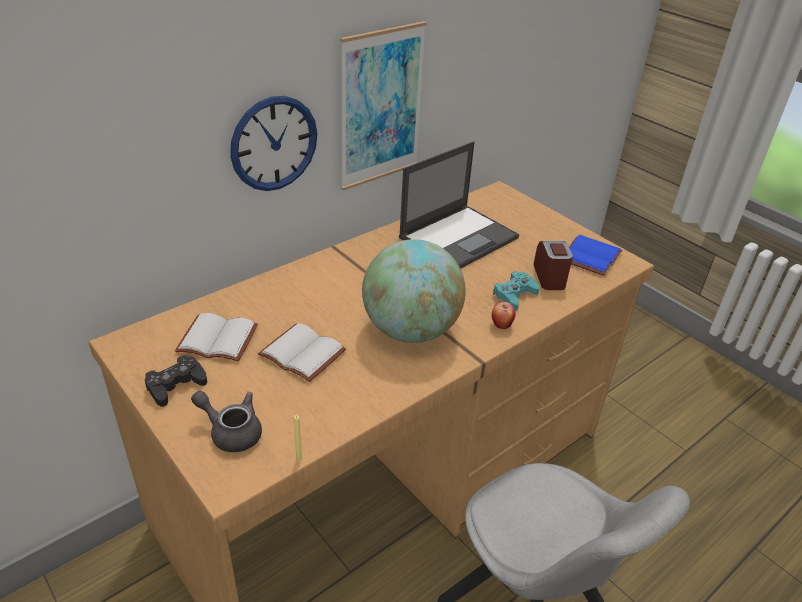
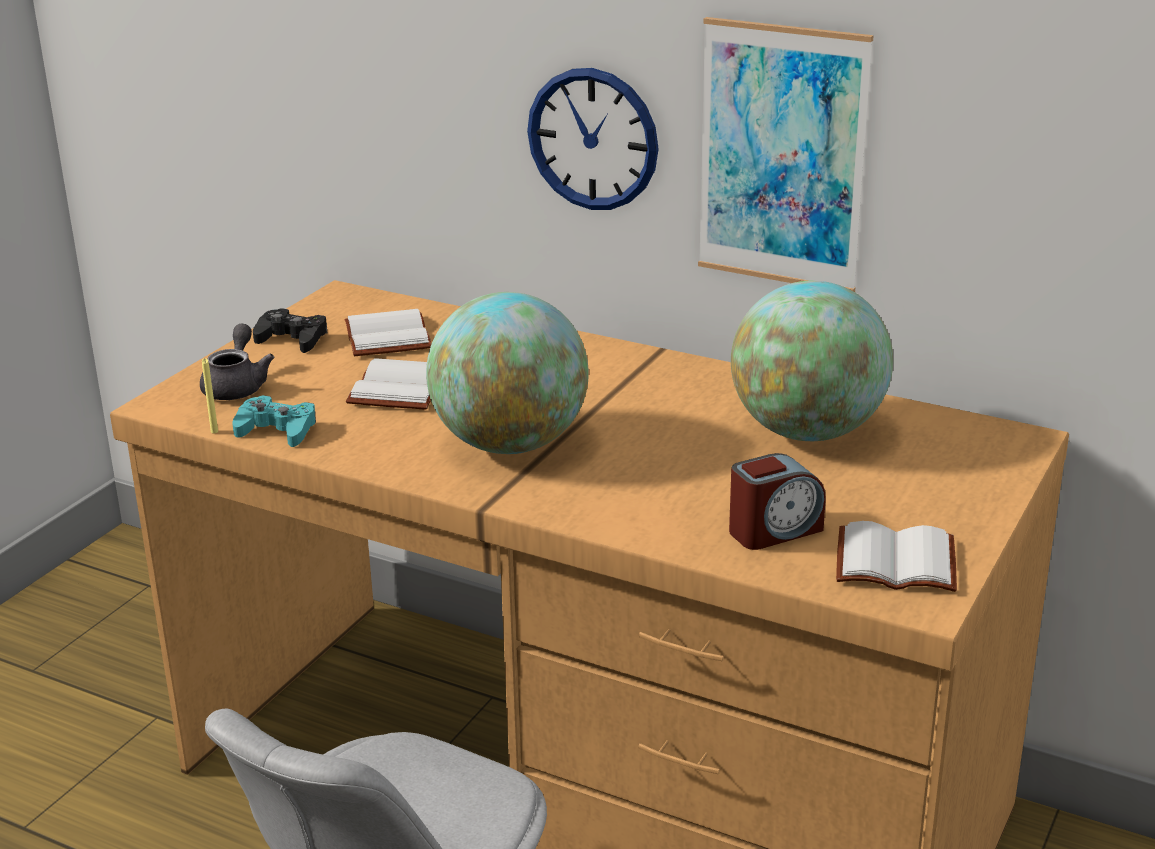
camera: 70 degrees right, 10 degrees down
(459, 237) = (807, 432): laptop -> globe
(501, 325) = (586, 509): apple -> none
(514, 295) = (682, 507): turquoise game controller -> turquoise game controller (277, 430)
(589, 255) = (897, 560): blue book -> white book

